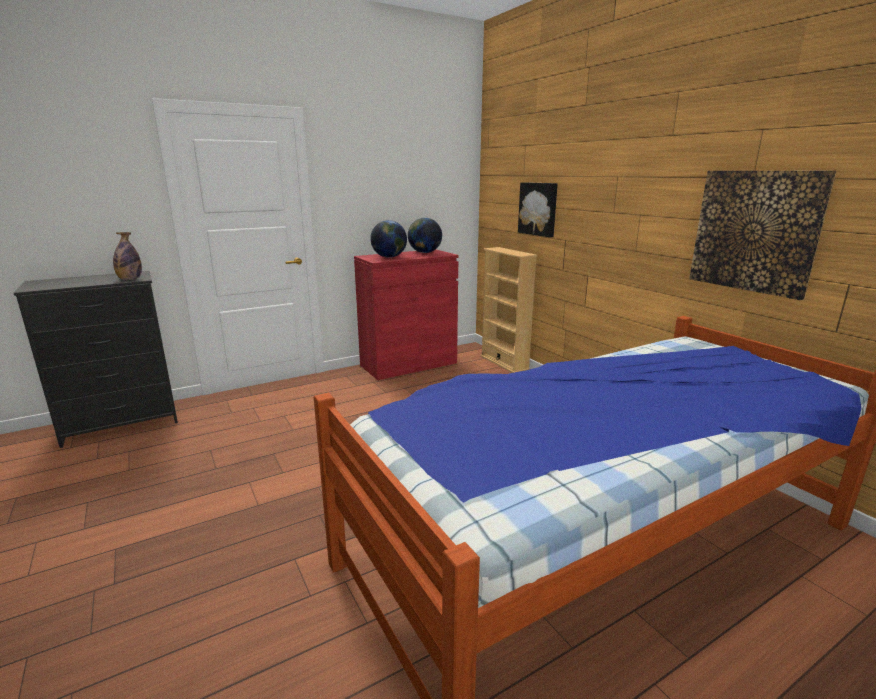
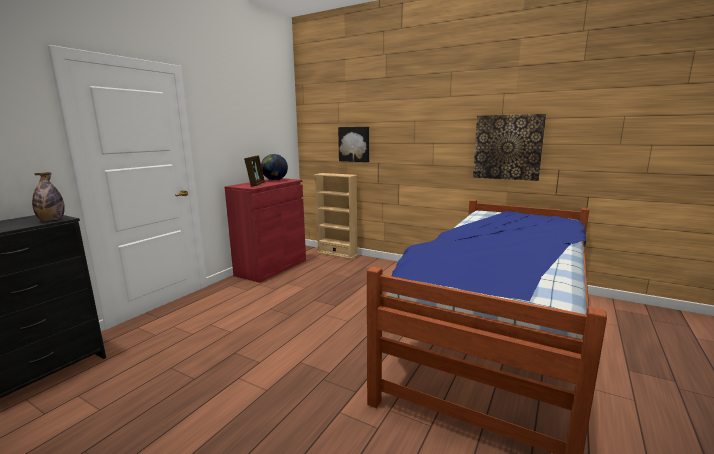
camera: 30 degrees left, 5 degrees down
(389, 257) = (256, 184): globe -> picture frame

